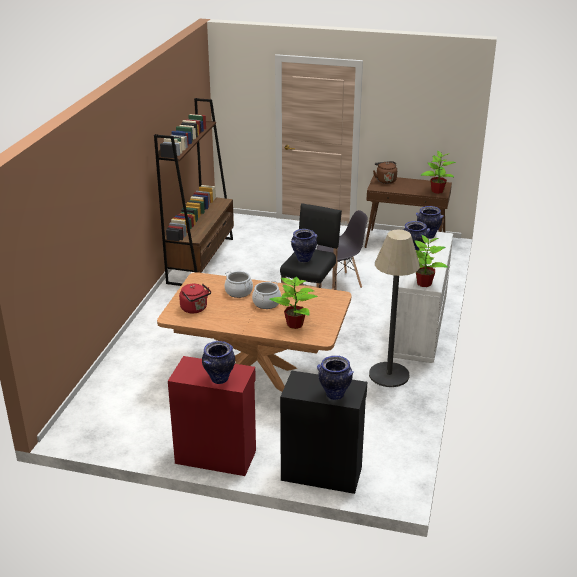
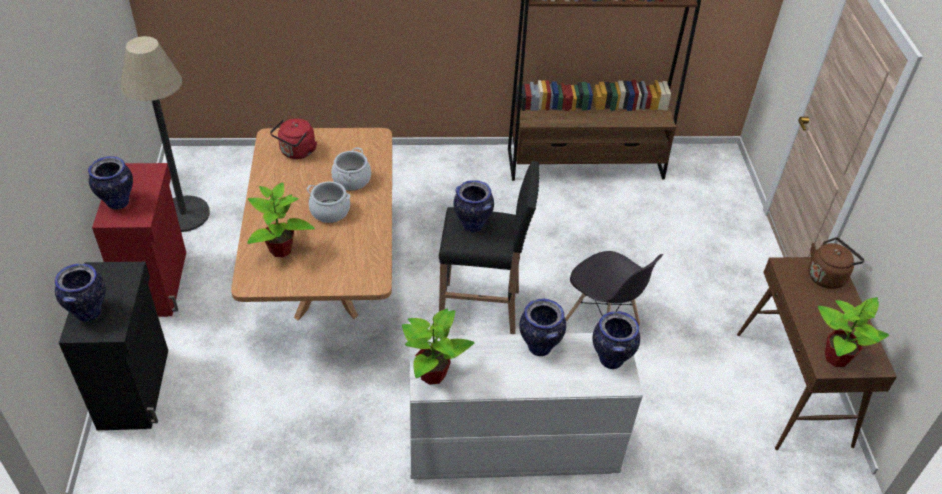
camera: 70 degrees right, 15 degrees up
(389, 375) = (368, 427): floor lamp -> floor lamp (183, 214)

